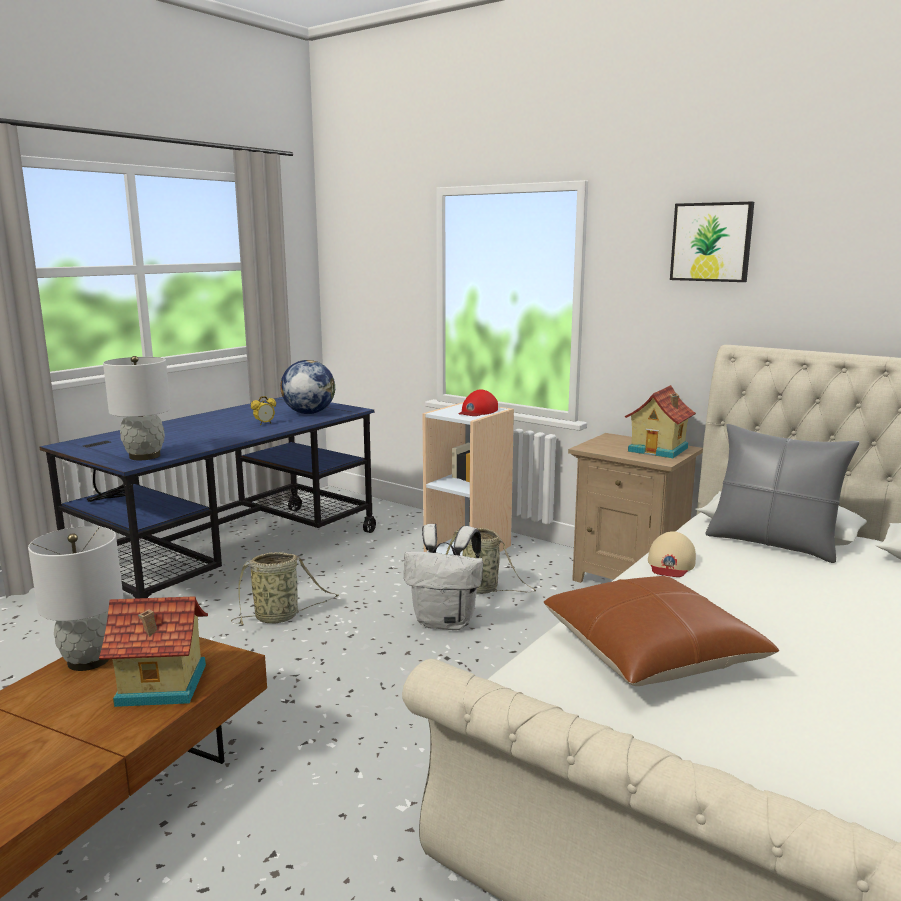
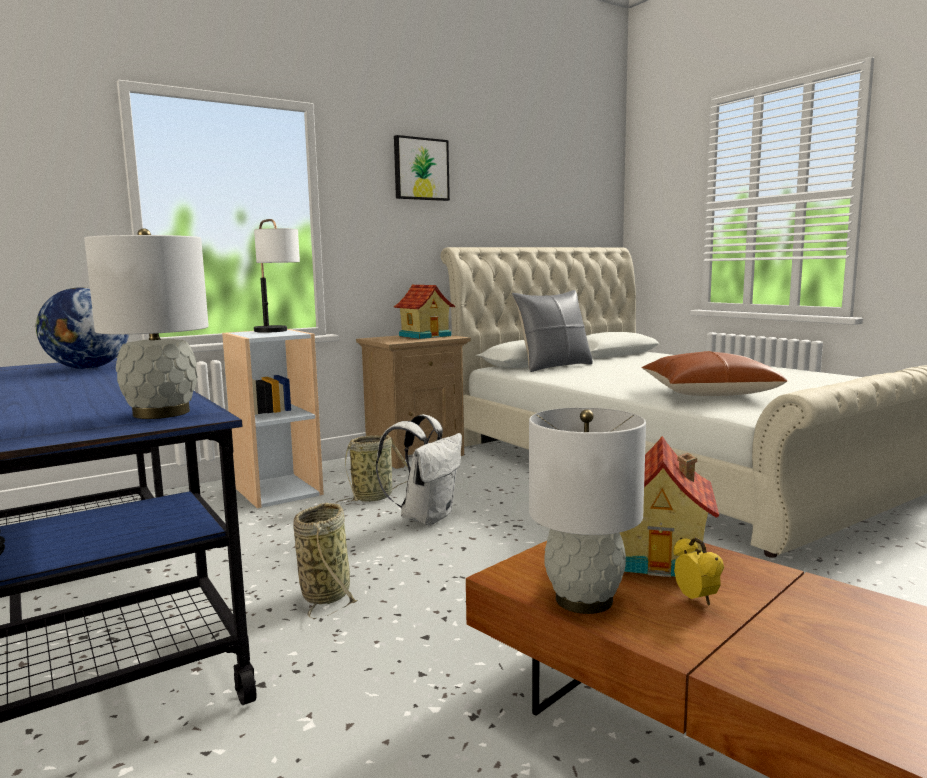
camera: 70 degrees left, 5 degrees down
(264, 424) = (98, 379): alarm clock -> alarm clock (696, 600)
(477, 411) = (277, 332): red cap -> table lamp
(670, 563) = (573, 380): beige cap -> none

